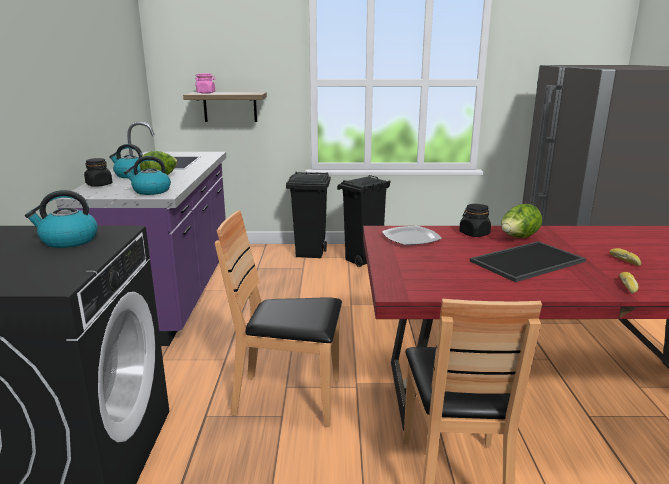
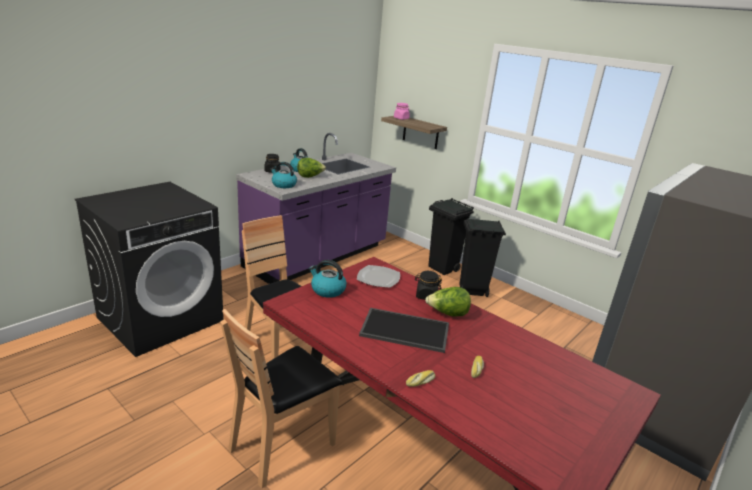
camera: 40 degrees right, 5 degrees up
(68, 241) = (174, 202): kettle -> kettle (327, 290)

